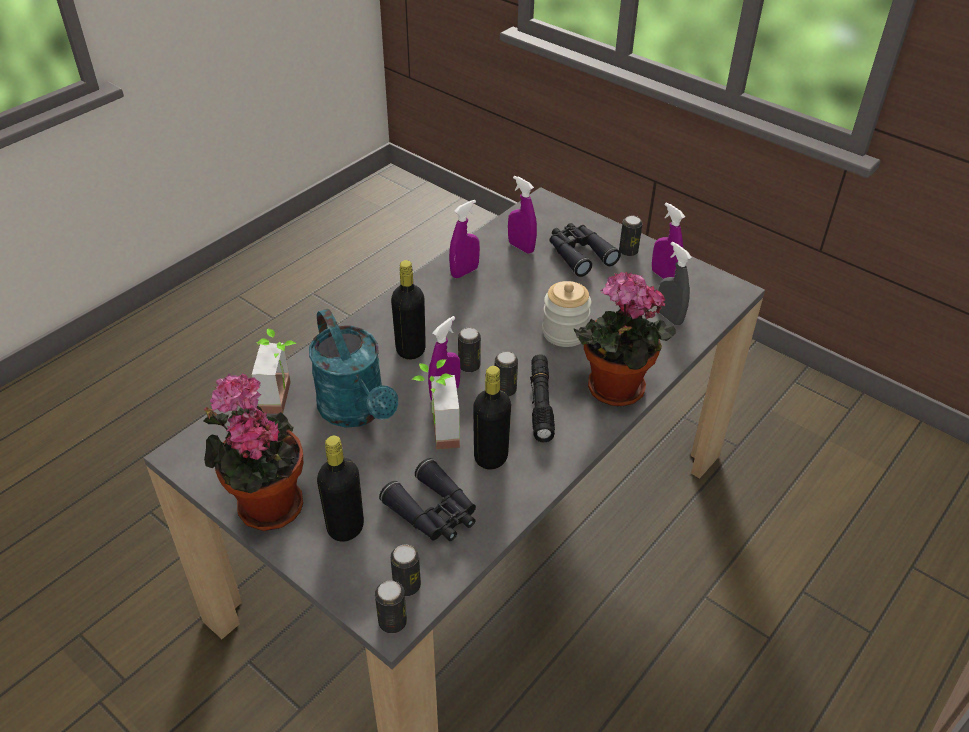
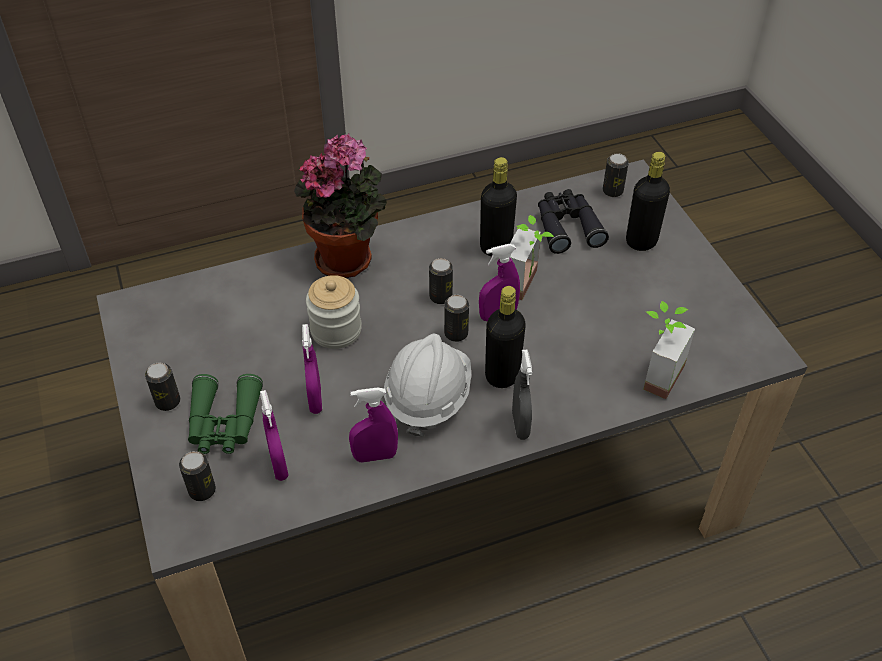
camera: 150 degrees left, 5 degrees up
(265, 503) = (700, 282): potted plant -> none
(357, 411) = (589, 331): turquoise watering can -> none
(392, 622) = (632, 176): can -> can (202, 490)
(456, 316) = (428, 397): none -> white hard hat
(541, 403) = (419, 273): black flashlight -> none
(579, 254) = (224, 423): black binoculars -> green binoculars
(664, 276) = (170, 352): purple spray bottle -> purple spray bottle (315, 400)
(669, 317) = (221, 304): grey spray bottle -> grey spray bottle (520, 425)

